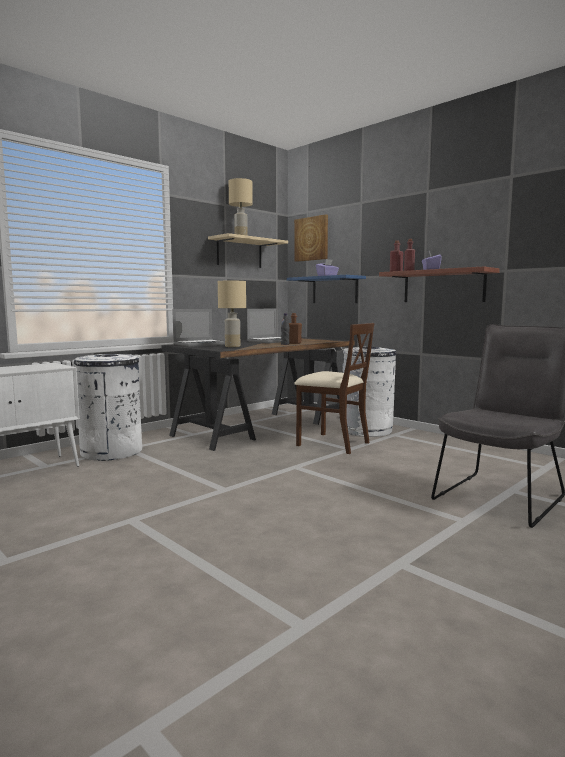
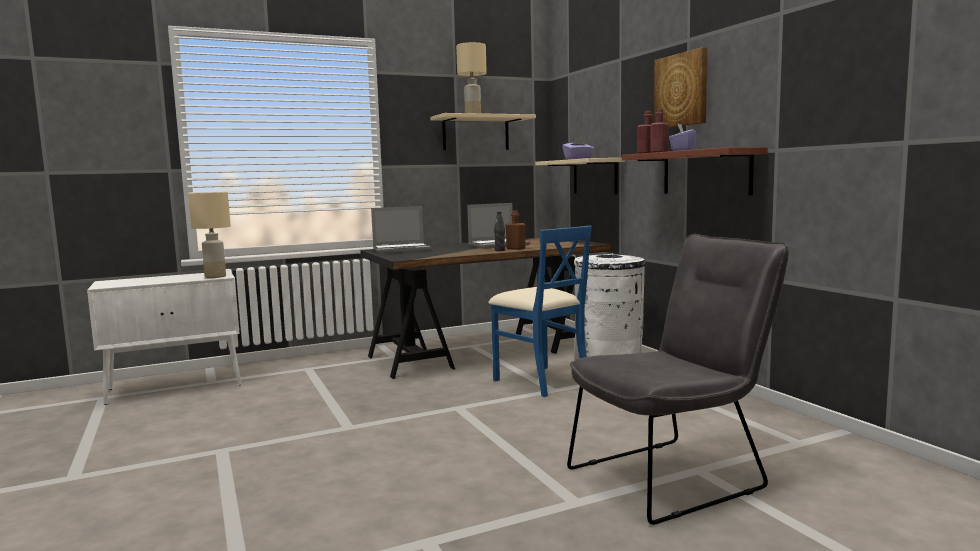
camera: 20 degrees right, 0 degrees up
(111, 452) = (289, 371): white trash can -> none
(232, 346) = (427, 253): beige table lamp -> beige table lamp (216, 276)
(311, 239) = (572, 109): picture -> picture (681, 90)
(332, 443) = (541, 381): beige chair -> blue chair
(334, 290) = (595, 176): blue shelf -> beige shelf

